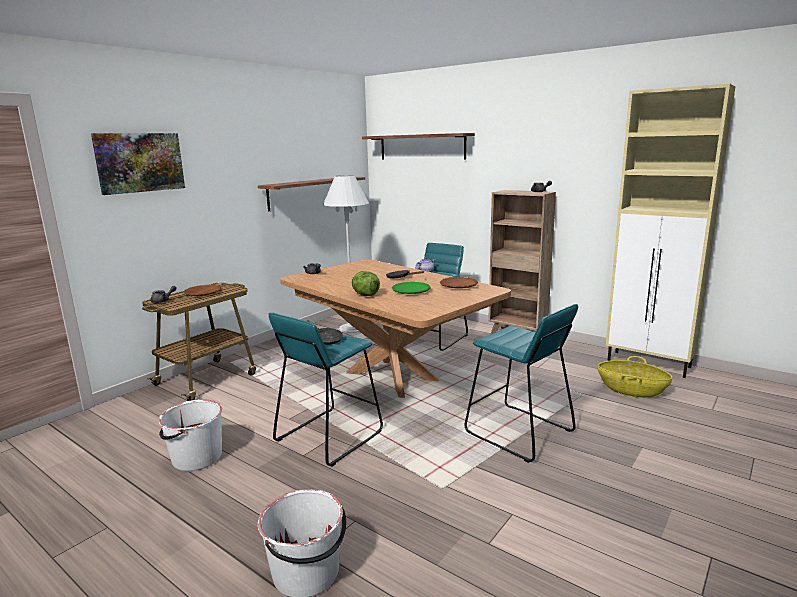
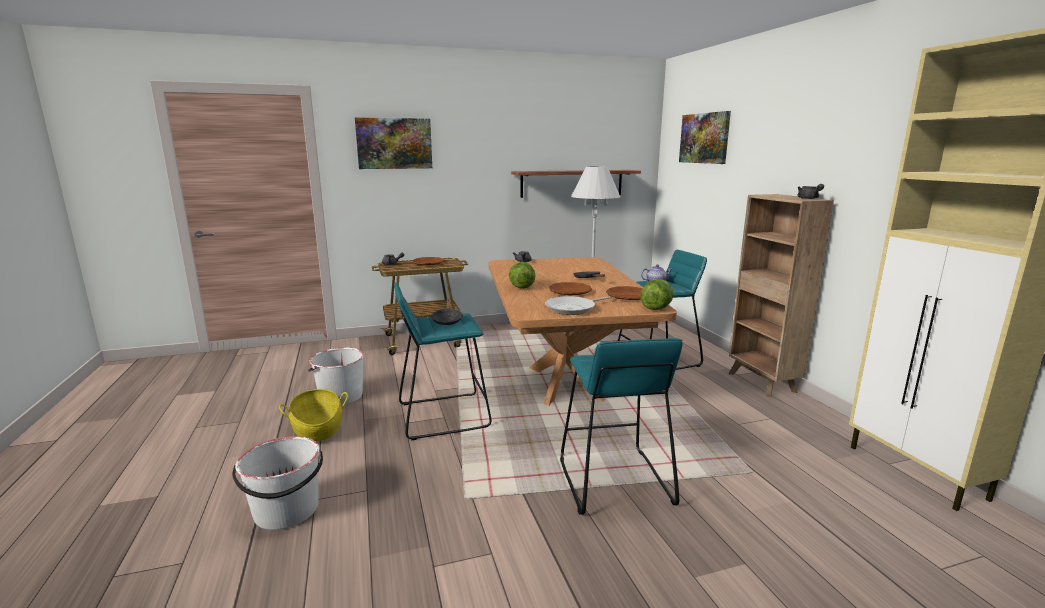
camera: 35 degrees right, 0 degrees up
(411, 291) = (570, 292): green plate -> brown plate
(421, 147) = (704, 138): shelf -> picture
(443, 303) = (573, 309): none -> frying pan
(494, 289) = (656, 308): none -> lettuce
(631, 390) = (834, 493): basket -> basket (317, 429)

